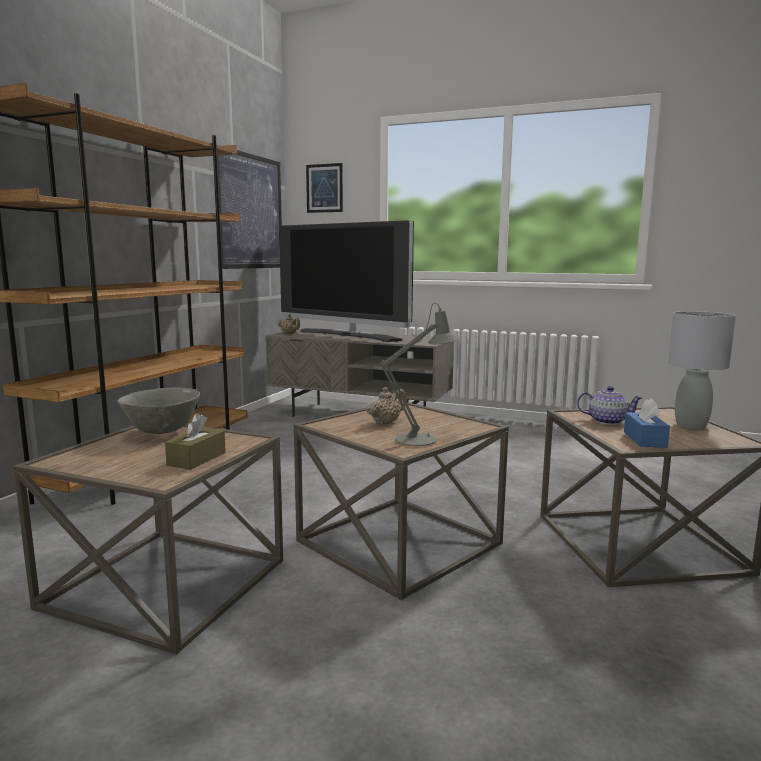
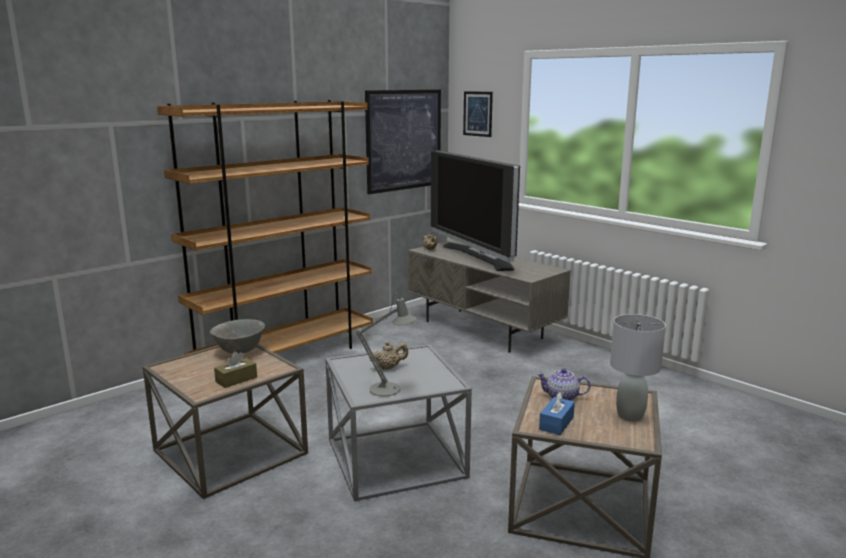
camera: 25 degrees right, 5 degrees up
(399, 541) = (396, 457): brown side table -> grey side table
(607, 421) = (562, 397): teapot -> teapot turned 150 degrees clockwise

